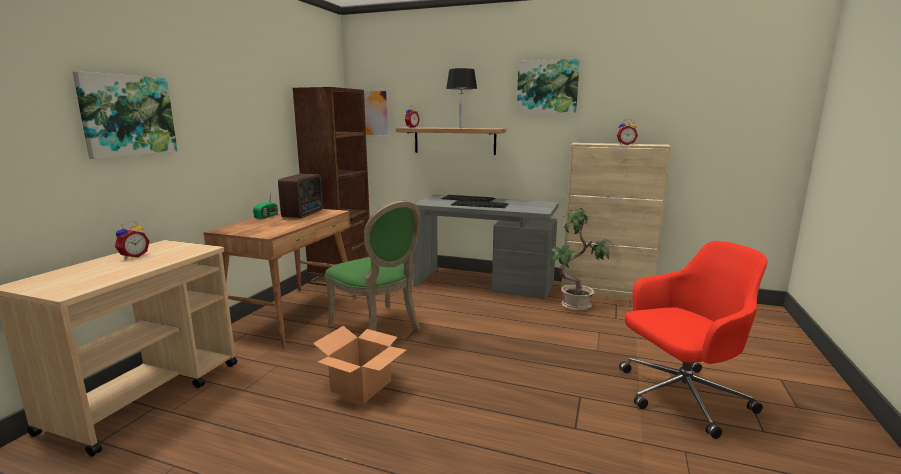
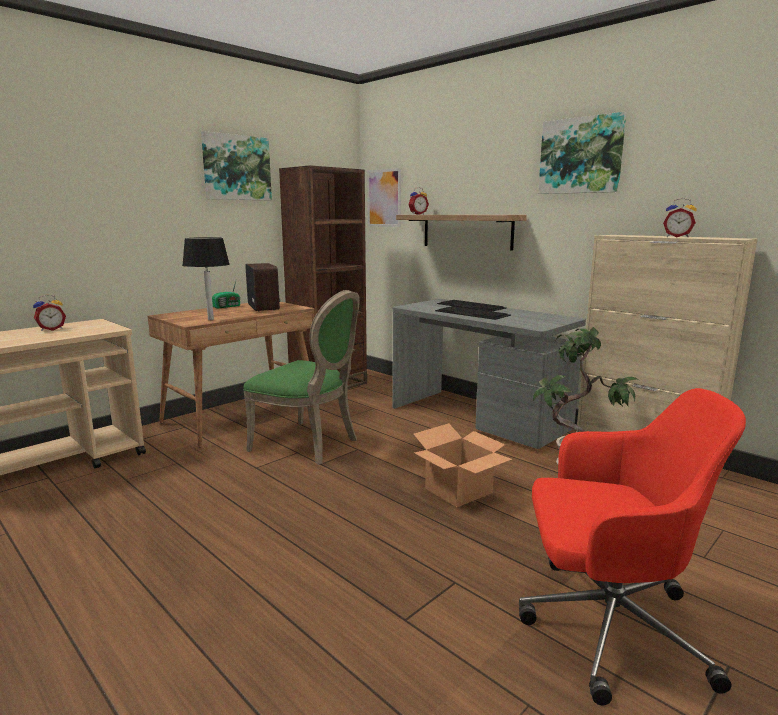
camera: 25 degrees right, 0 degrees up
(127, 115) = (69, 194): picture -> picture (236, 168)
(304, 214) = (264, 307): radio -> radio turned 60 degrees counterclockwise
(361, 385) = (227, 501): cardboard box -> cardboard box (459, 490)
(379, 327) = (309, 444): green chair -> green chair turned 45 degrees counterclockwise
(461, 128) = (468, 214): black table lamp -> black table lamp (210, 319)

